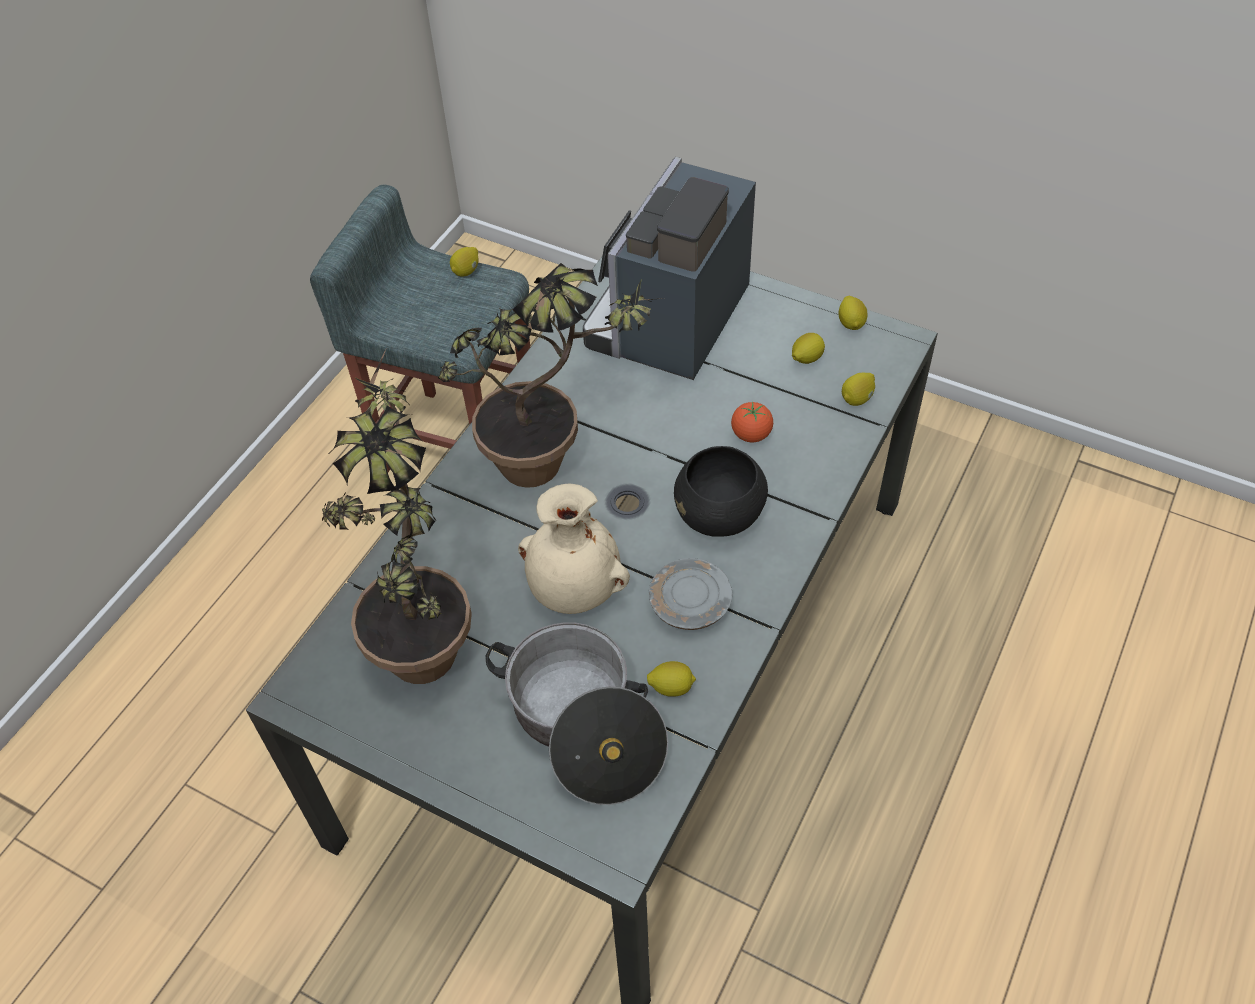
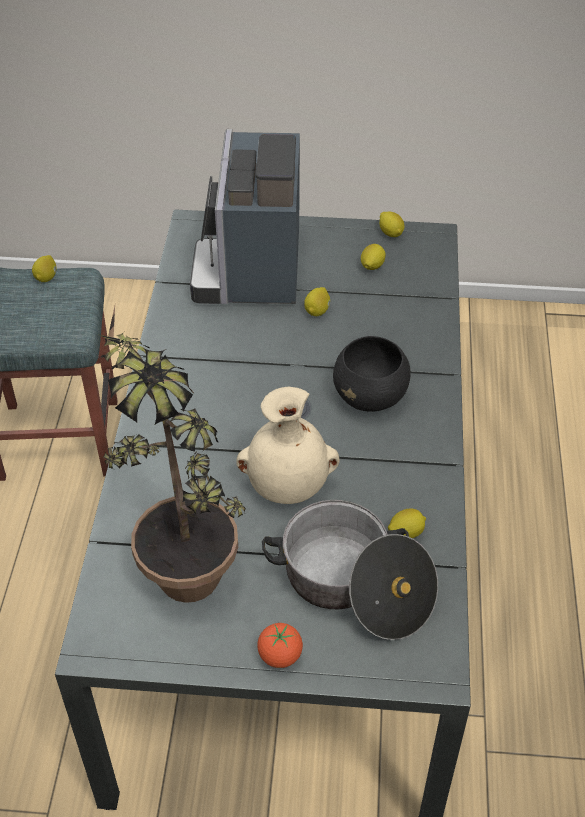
camera: 25 degrees left, 5 degrees down
(553, 467) = (218, 400): potted plant -> none
(690, 603) = (385, 467): grey plate -> none
(751, 434) = (361, 331): tomato -> tomato (280, 656)
(857, 399) = (425, 284): lemon -> lemon (317, 311)

